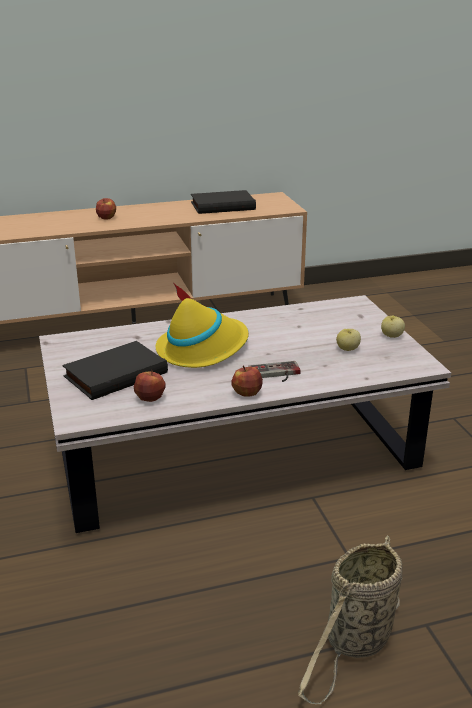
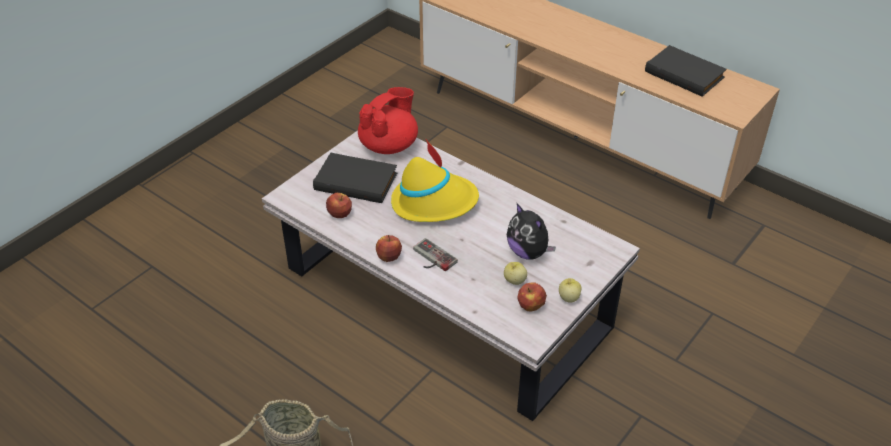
camera: 55 degrees right, 15 degrees up
(91, 342) = (389, 145): none -> red teapot
(107, 218) = (569, 33): apple -> apple (531, 306)
(320, 333) = (528, 252): none -> plush toy

